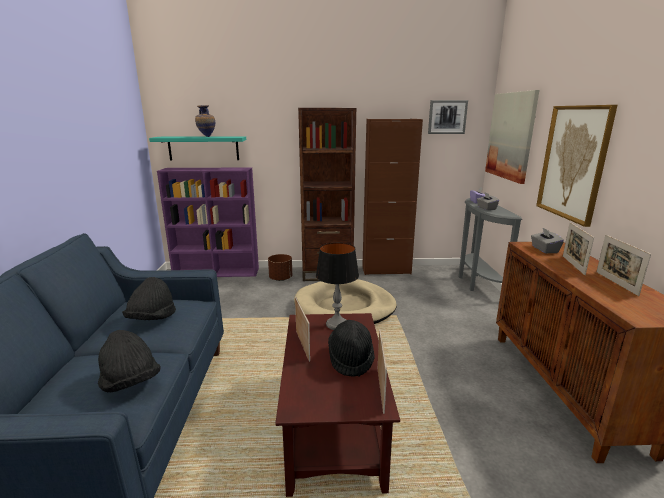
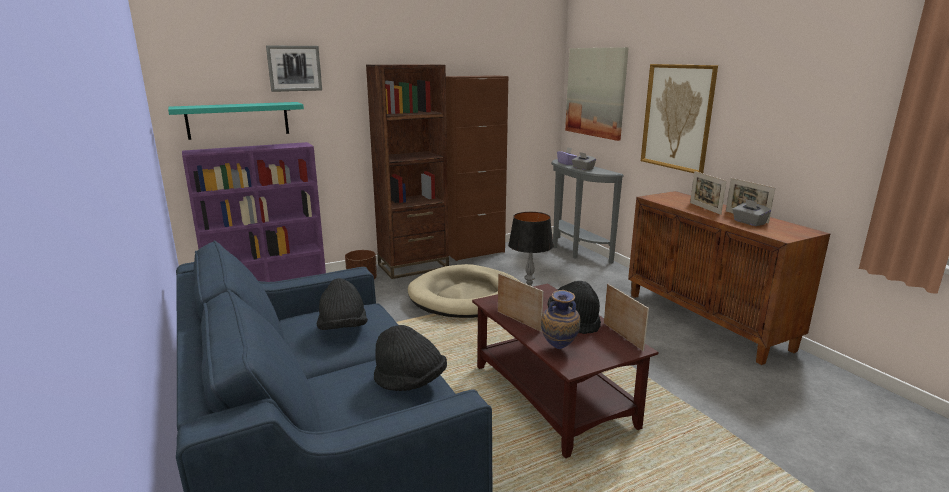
camera: 25 degrees left, 0 degrees up
(206, 137) = (249, 104): vase -> vase (558, 350)
(447, 117) = (524, 73): picture -> picture (294, 68)
(544, 249) = (671, 199): grey tissue box -> grey tissue box (749, 222)

